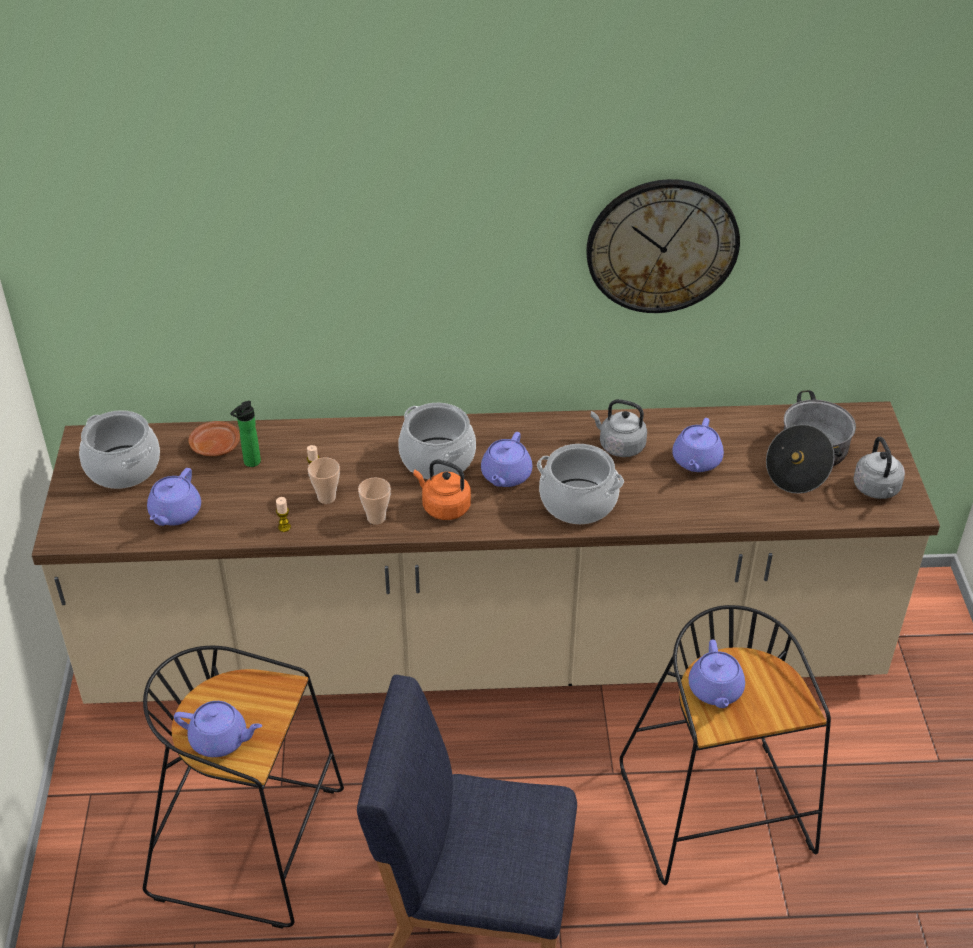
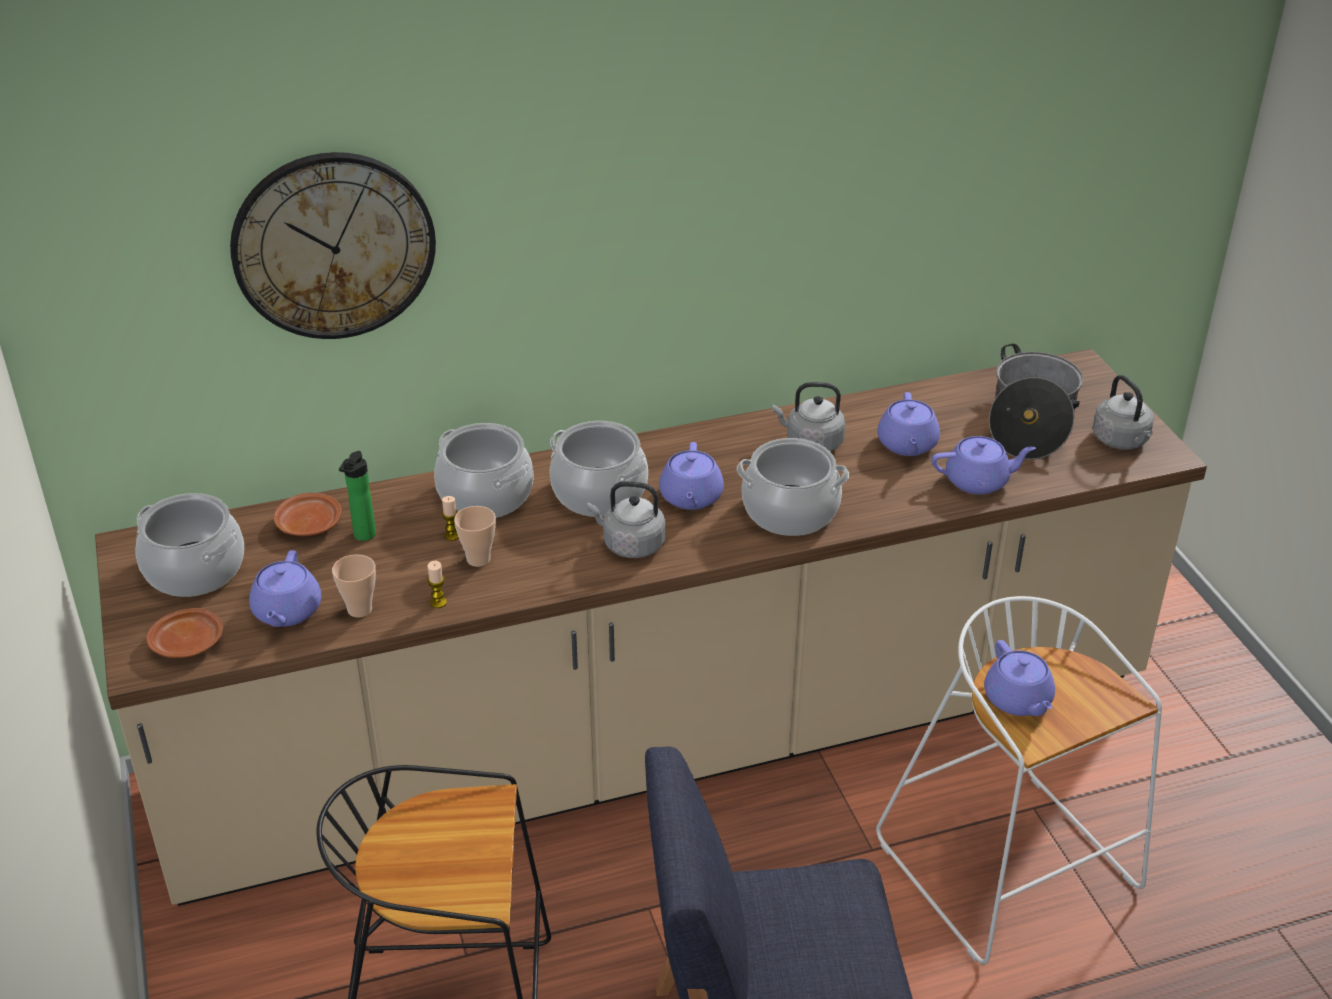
camera: 15 degrees left, 5 degrees down
(99, 525) = (188, 643): none -> brown plate
(220, 740) = (431, 883): purple teapot -> purple teapot (978, 481)
(351, 446) = (485, 495): none -> cooking pot
(376, 518) = (551, 571): cup -> cup (359, 609)
(443, 507) = (630, 545): orange kettle -> grey kettle
(662, 246) = (835, 186): wall clock -> wall clock (333, 246)
(718, 813) = (1012, 868): black stool -> white stool

